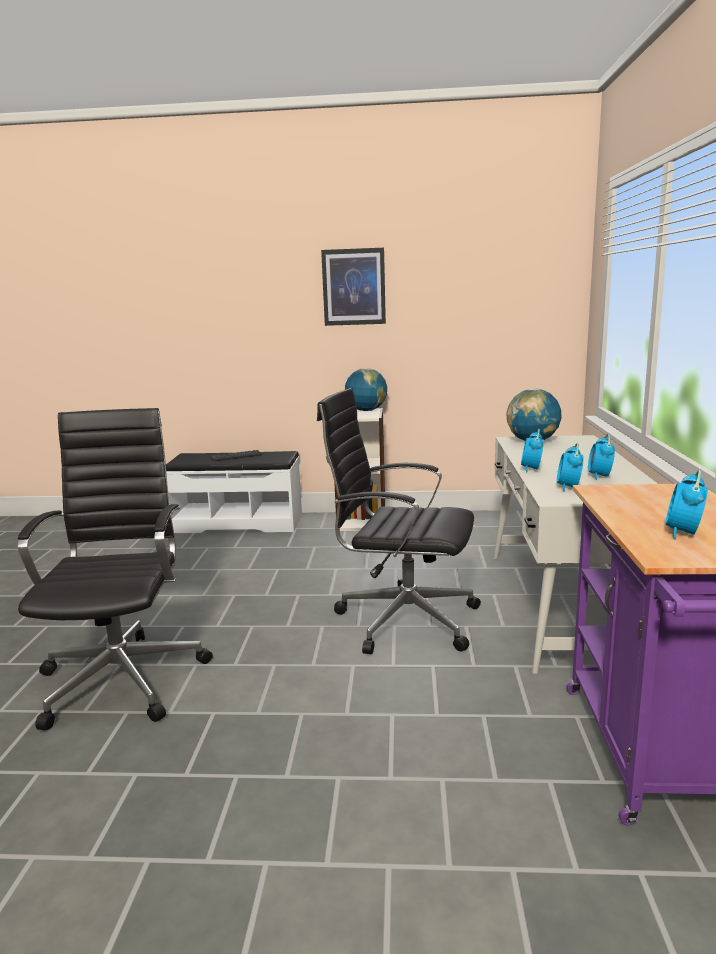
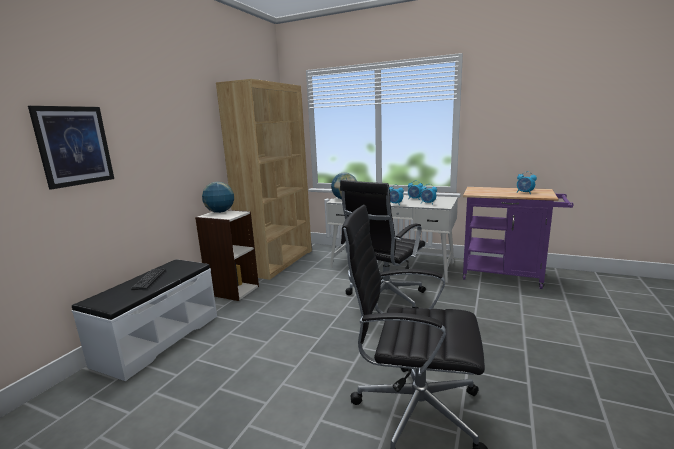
camera: 70 degrees left, 0 degrees up
(354, 287) = (191, 123): picture -> picture (74, 146)
(477, 521) = (278, 262): none -> brown bookcase

